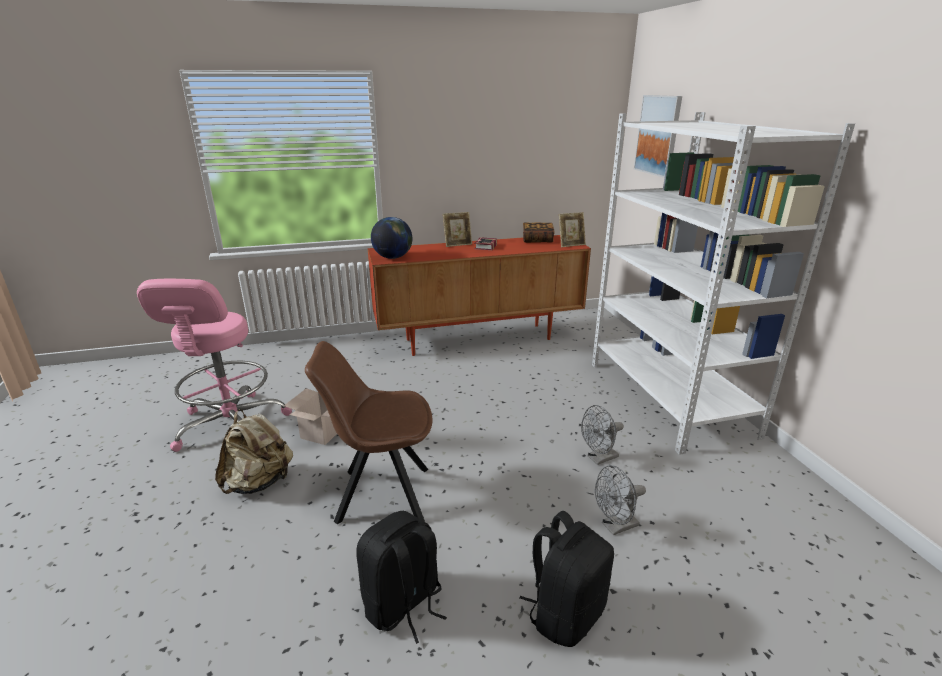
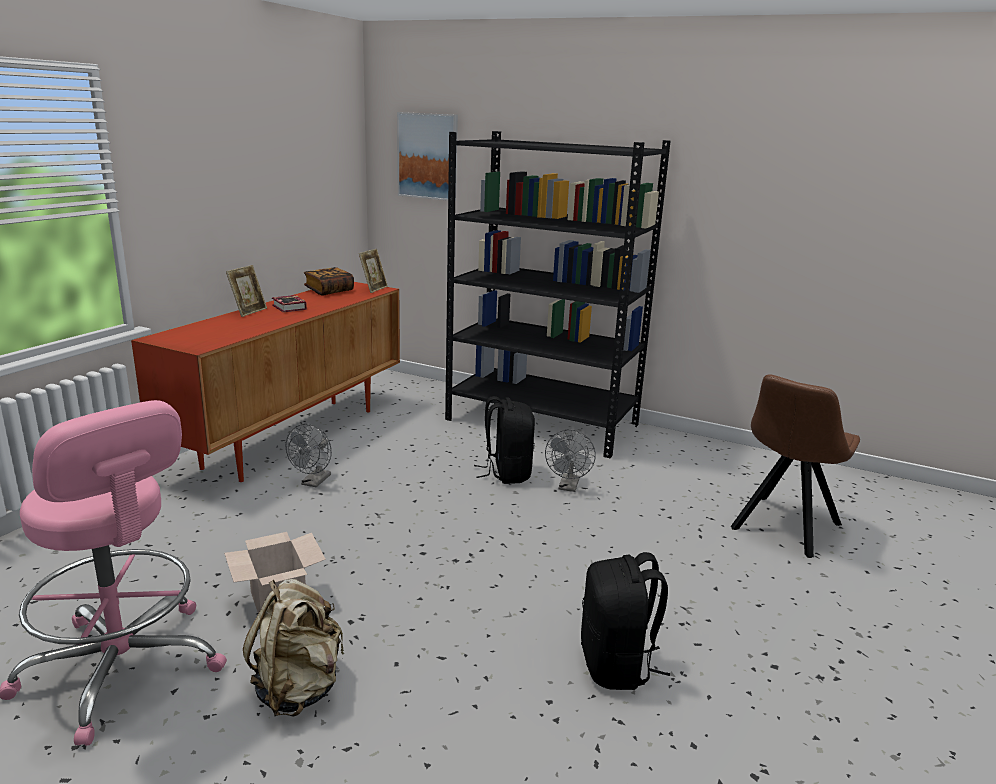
camera: 50 degrees left, 5 degrees down
(382, 495) = (455, 611): brown chair -> brown chair (784, 526)
(393, 257) = (203, 341): globe -> none
(565, 613) = (707, 591): black backpack -> black backpack (506, 473)
(615, 527) = (649, 524): grey fan -> grey fan (314, 482)
(668, 398) = (542, 422): white bookcase -> black bookcase

